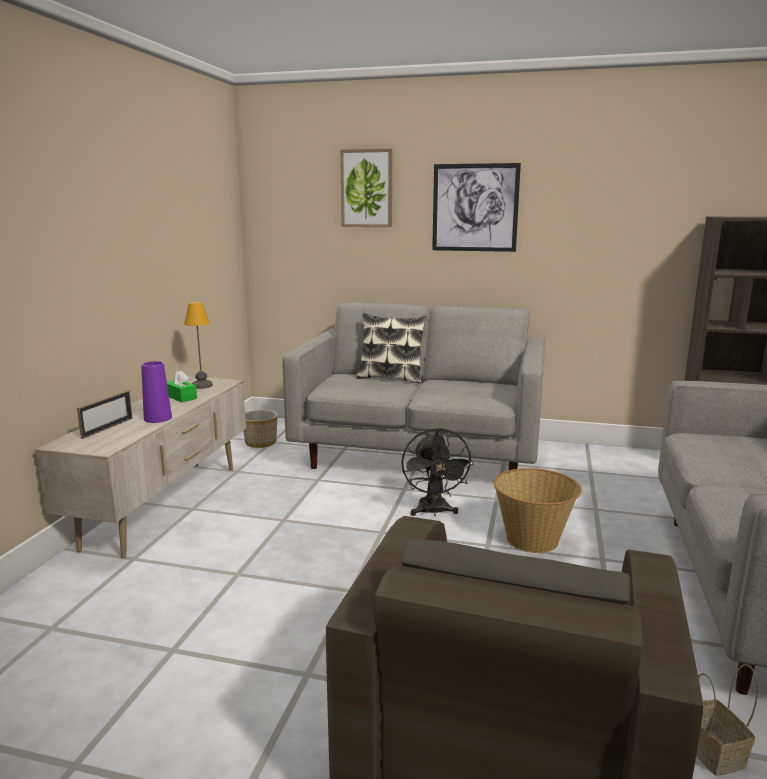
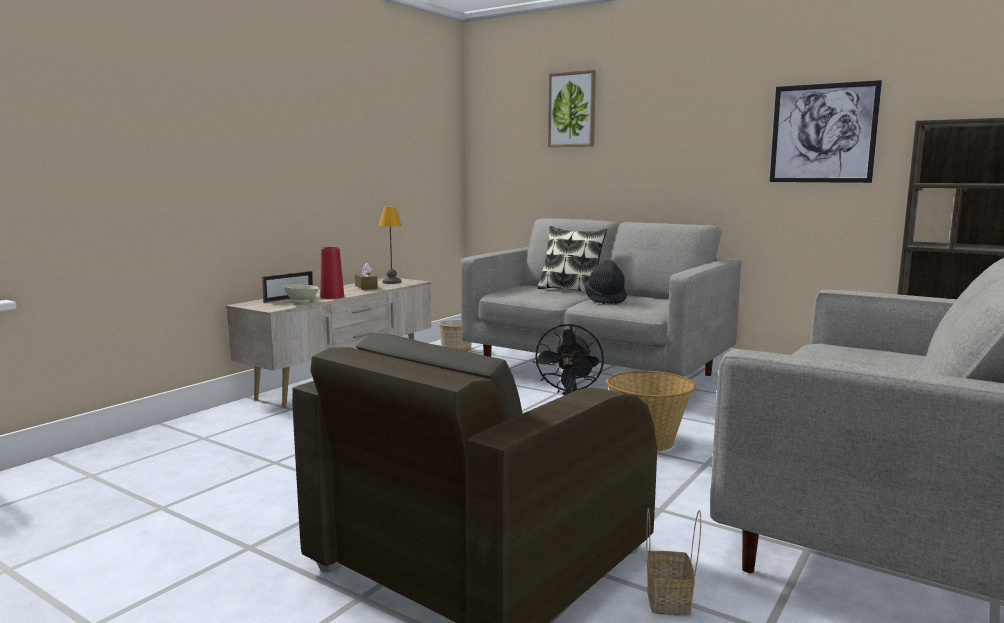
camera: 20 degrees right, 5 degrees down
(131, 433) = (302, 302): none -> beige bowl
(158, 418) = (332, 296): purple vase -> red vase
(181, 397) = (366, 287): green tissue box -> brown tissue box
(439, 390) = (605, 300): none -> black hat
(475, 208) = (672, 124): picture -> picture (823, 133)

